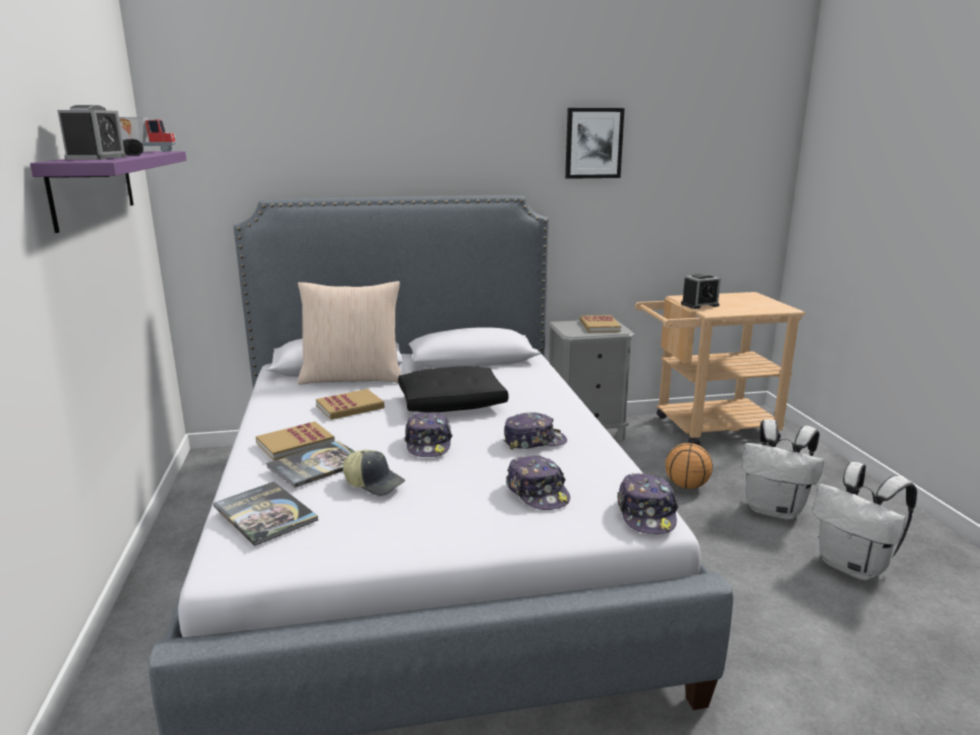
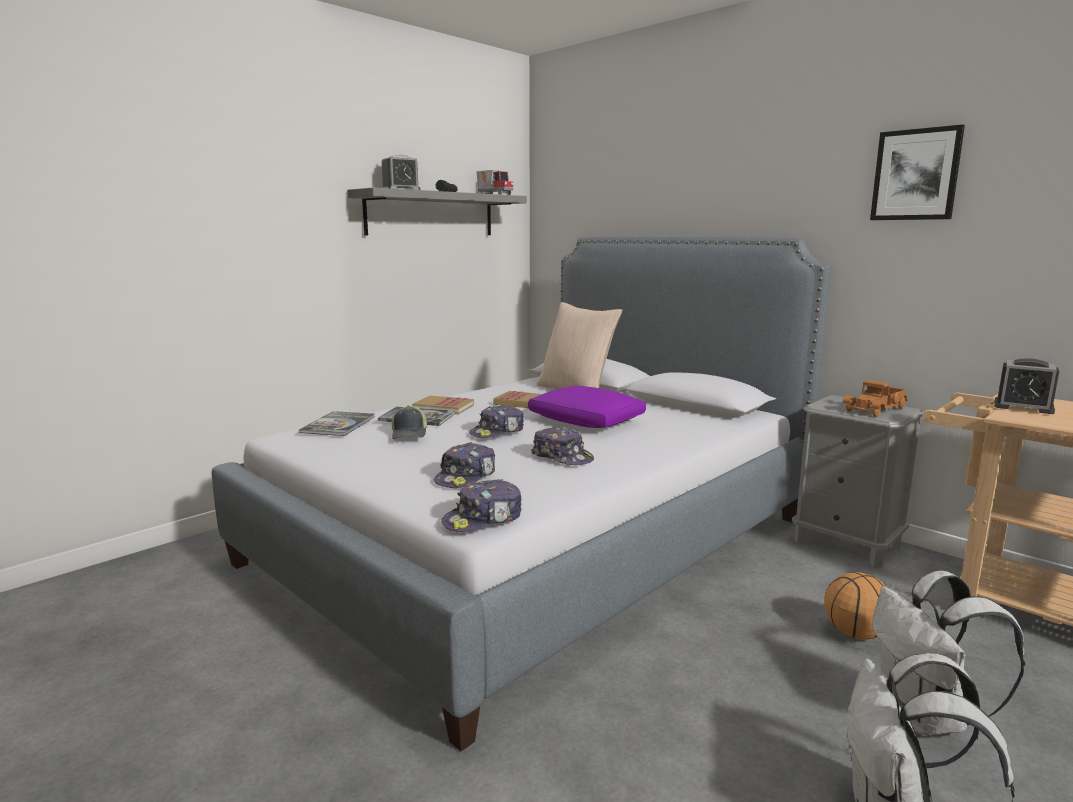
camera: 55 degrees right, 5 degrees down
(93, 186) = (431, 214): purple shelf -> grey shelf
(453, 404) = (587, 422): black pillow -> purple pillow
(599, 326) = (876, 409): book -> toy truck

